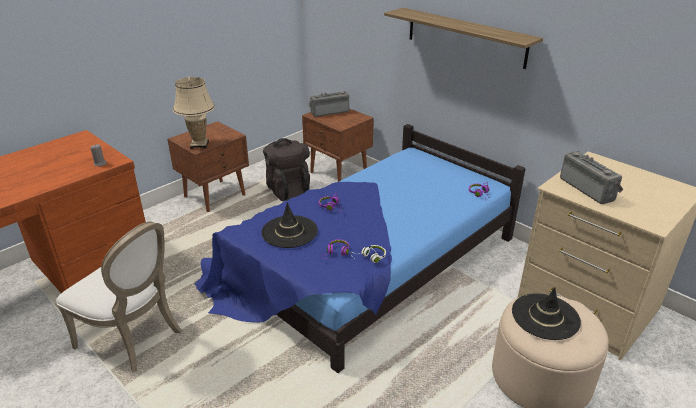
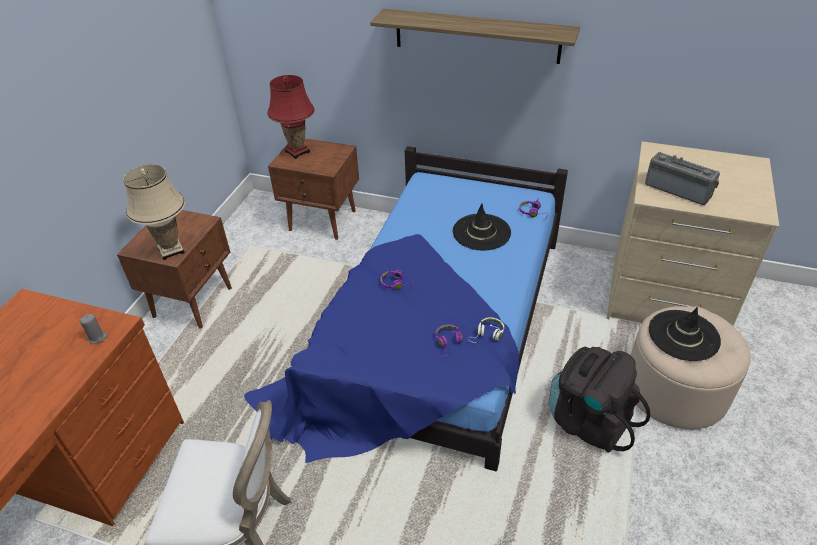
camera: 25 degrees left, 10 degrees up
(288, 189) = (279, 263): black backpack -> black backpack (589, 421)
(289, 232) = (377, 335): black hat -> black hat (481, 232)
(329, 111) = (297, 152): radio -> red table lamp

